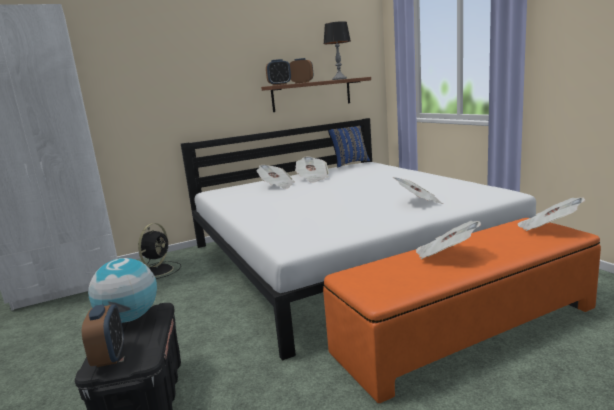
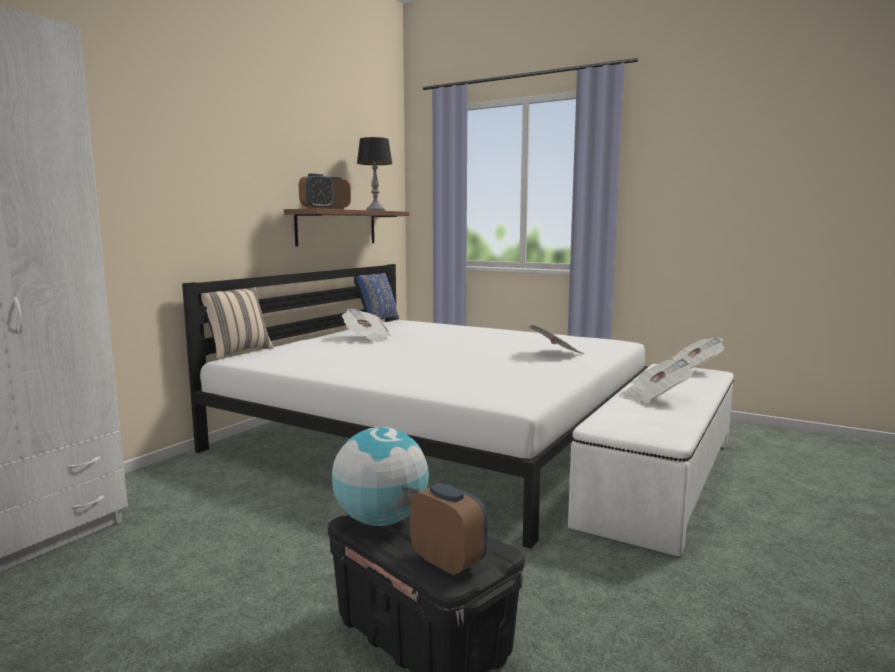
camera: 35 degrees left, 5 degrees down
(159, 270) = (174, 491): black fan -> none
(222, 186) = (237, 352): none -> beige pillow
(277, 186) = (332, 348): newspaper -> none
(467, 328) = (659, 478): orange bench -> white bench

